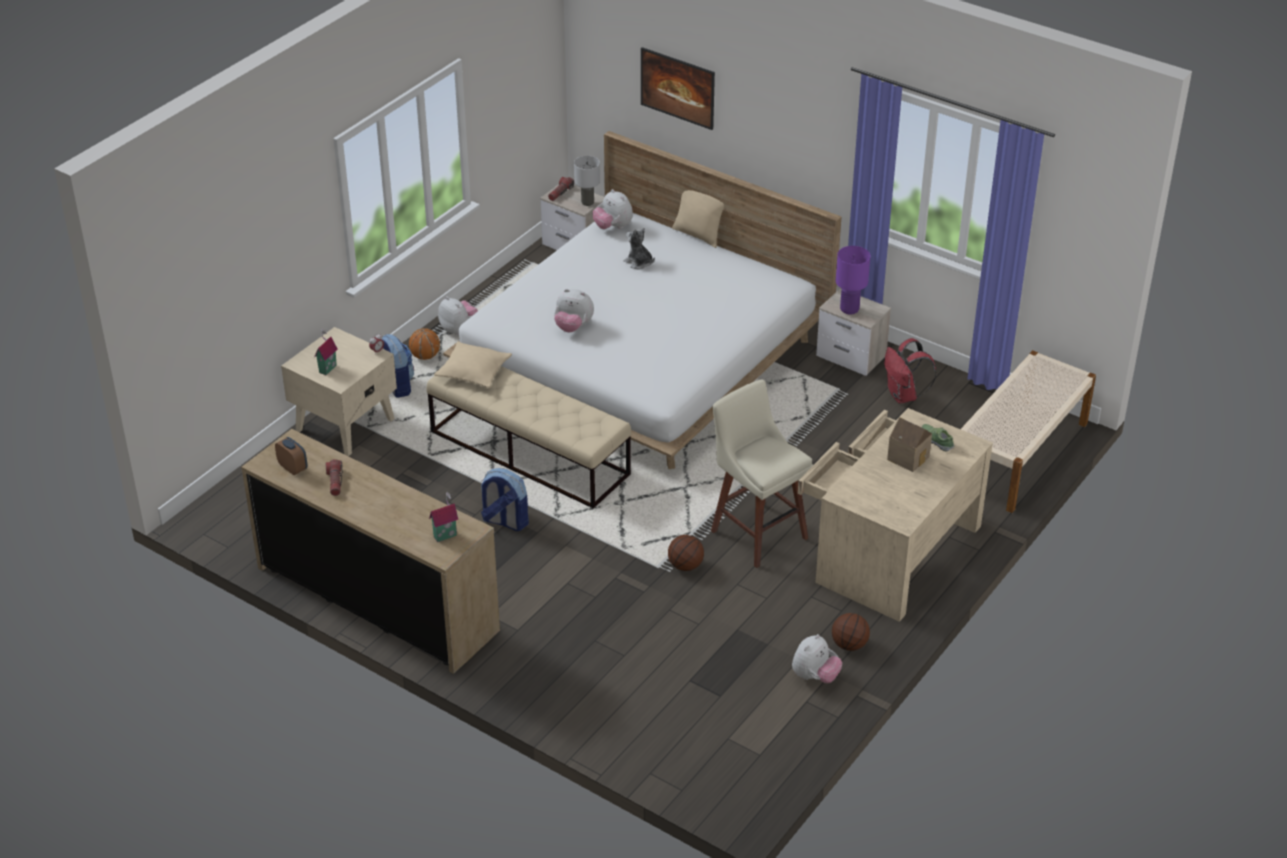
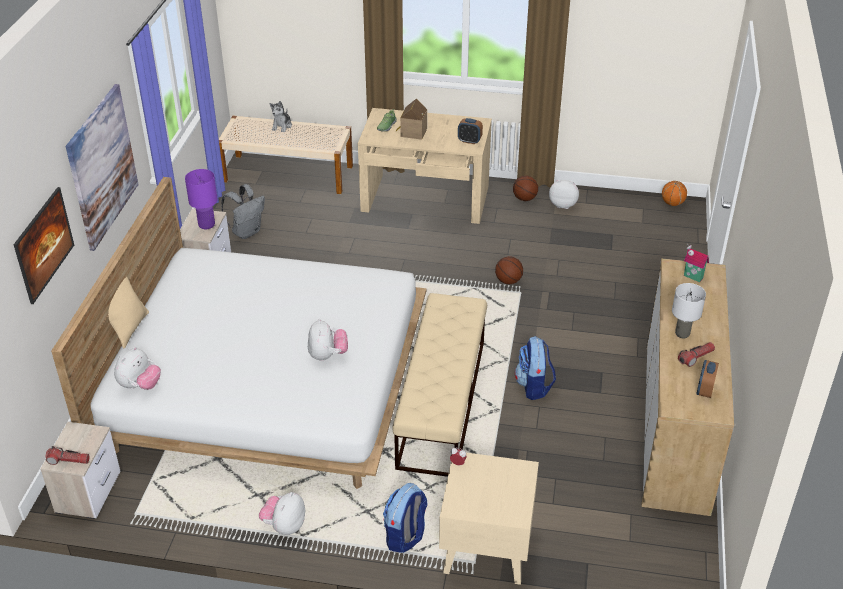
camera: 115 degrees left, 0 degrees up
(326, 368) = (509, 489): toy house -> none
(425, 356) = (344, 533): basketball -> basketball (672, 203)
(473, 372) = (425, 404): beige pillow -> none
(588, 202) = (83, 432): white table lamp -> white table lamp (681, 334)
(639, 263) = (200, 347): plush toy -> plush toy (282, 126)
(758, 533) = (449, 258): beige stool -> none
(788, 128) = (102, 166): none -> picture
(860, 498) = (469, 141): none -> alarm clock
(904, 396) = (246, 232): red backpack -> grey backpack

